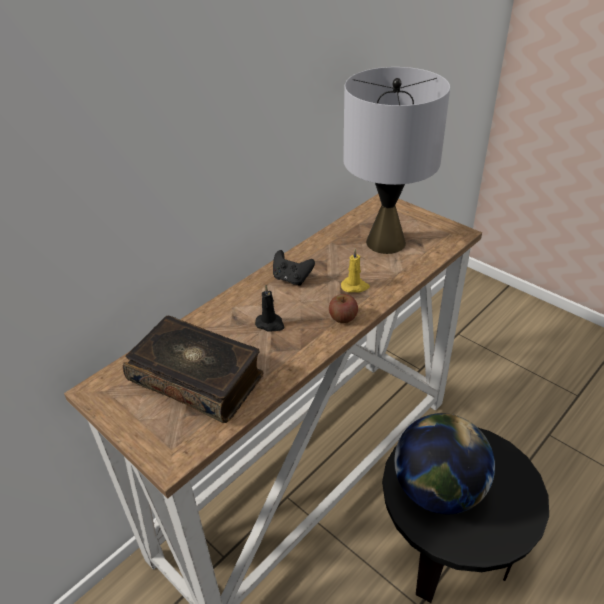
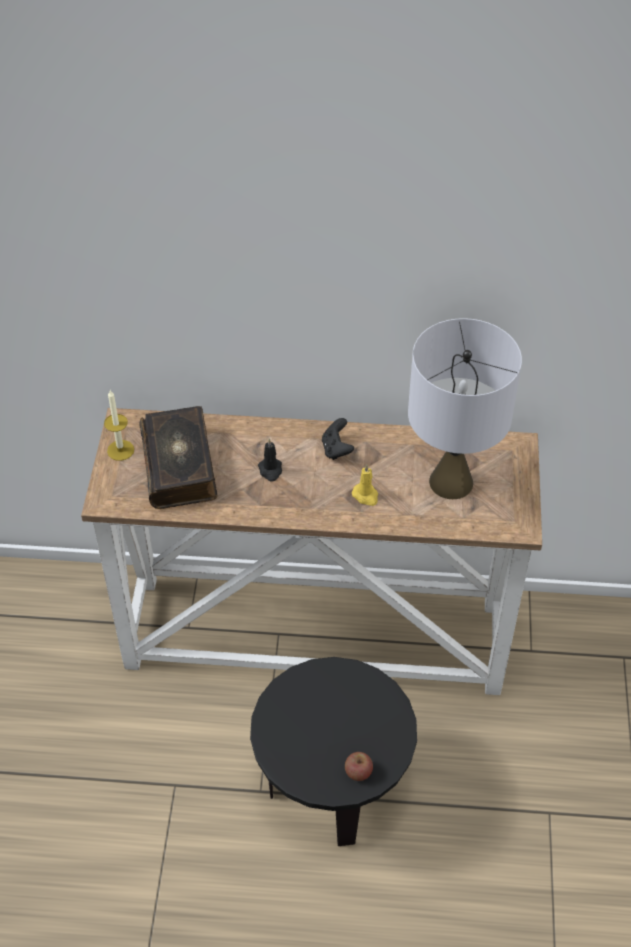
camera: 50 degrees right, 10 degrees up
(125, 411) = (120, 450): none -> candle
(343, 318) = (319, 510): apple -> apple (358, 772)
(438, 490) = (314, 710): globe -> none

